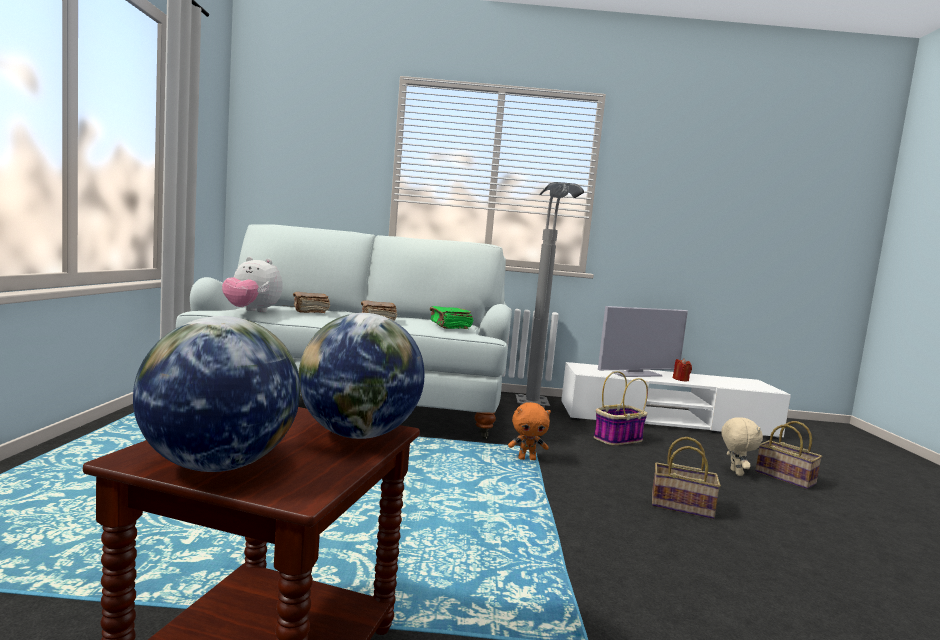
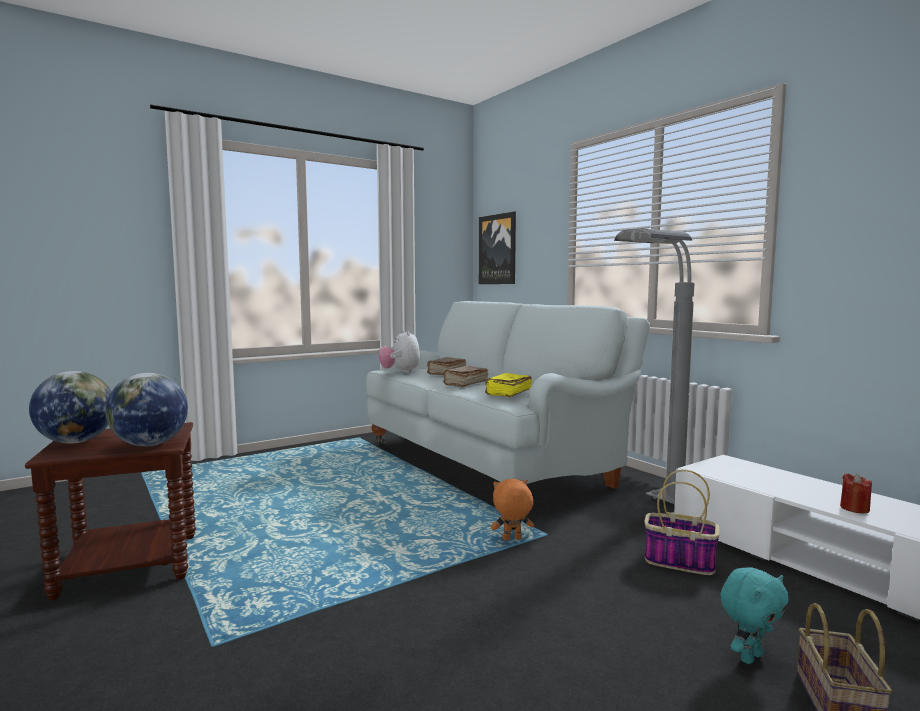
camera: 55 degrees right, 0 degrees up
(278, 167) = (497, 249): none -> picture
(450, 326) = (508, 393): green book -> yellow book
(527, 459) = (512, 540): orange plush toy -> orange plush toy turned 120 degrees clockwise
(637, 374) = (787, 486): television -> none
(683, 506) = (547, 638): basket -> none
(735, 472) = (749, 657): beige plush toy -> turquoise plush toy

